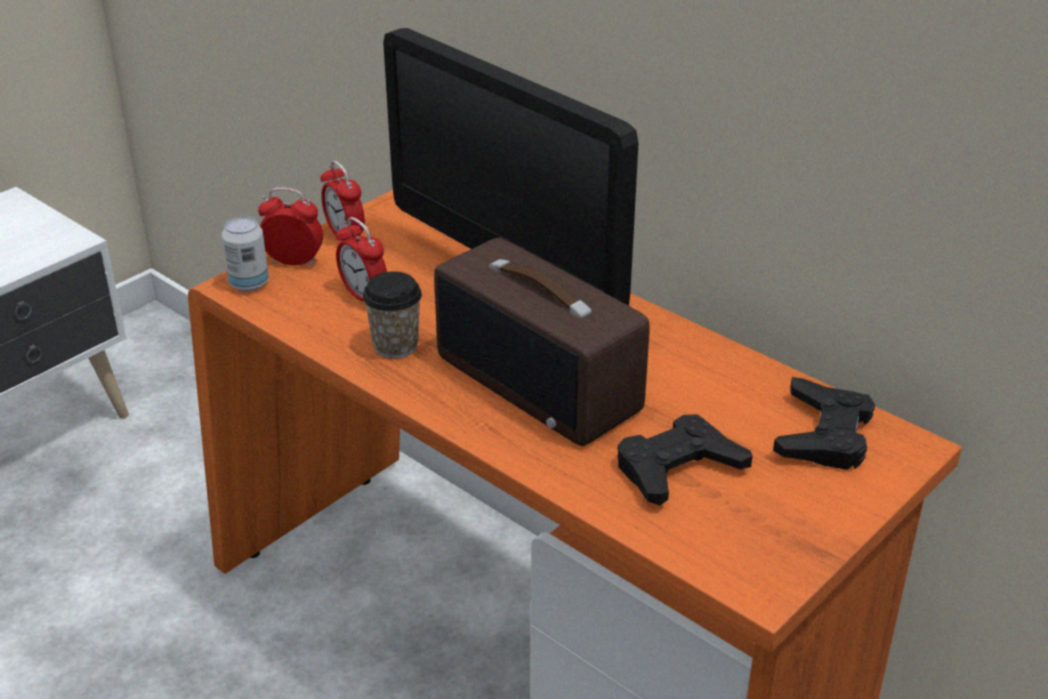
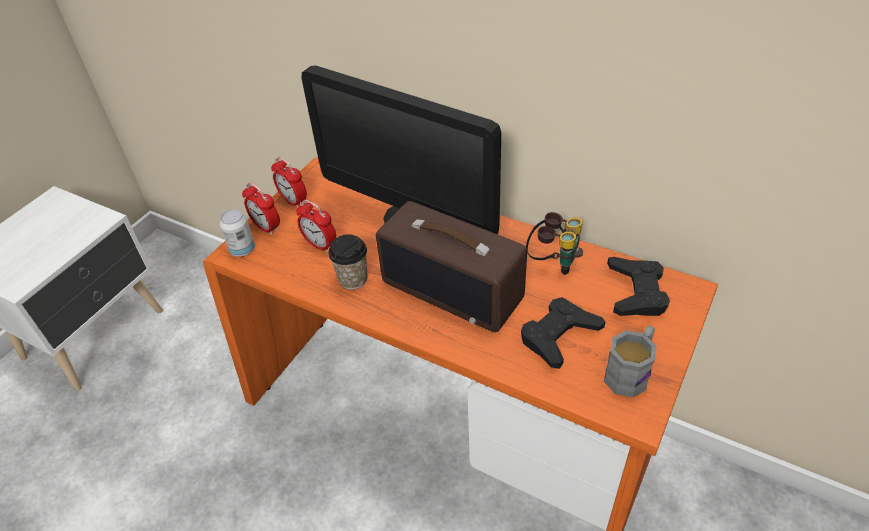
camera: 10 degrees left, 10 degrees up
(293, 262) = (266, 227): alarm clock -> alarm clock turned 135 degrees counterclockwise
(708, 374) = (553, 262): none -> binoculars
(771, 532) = (630, 372): none -> grey mug

